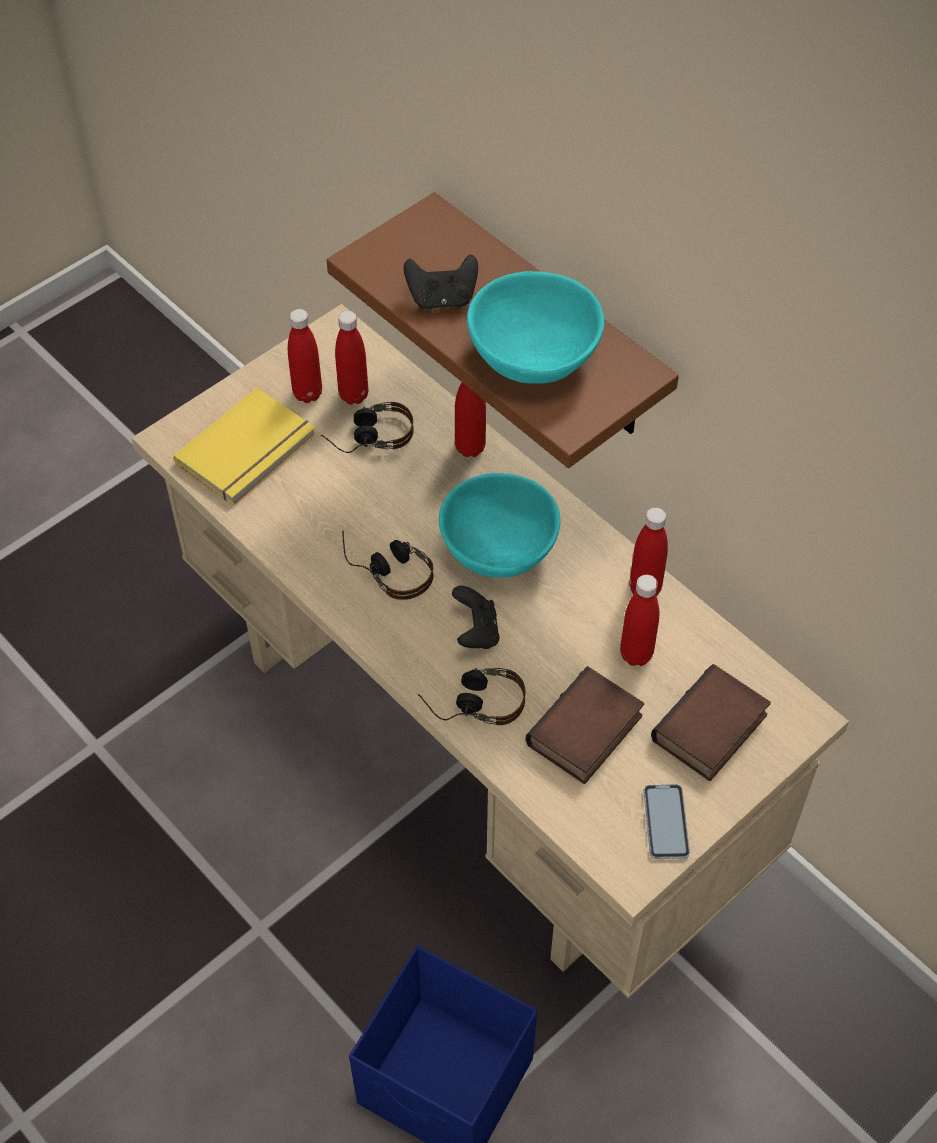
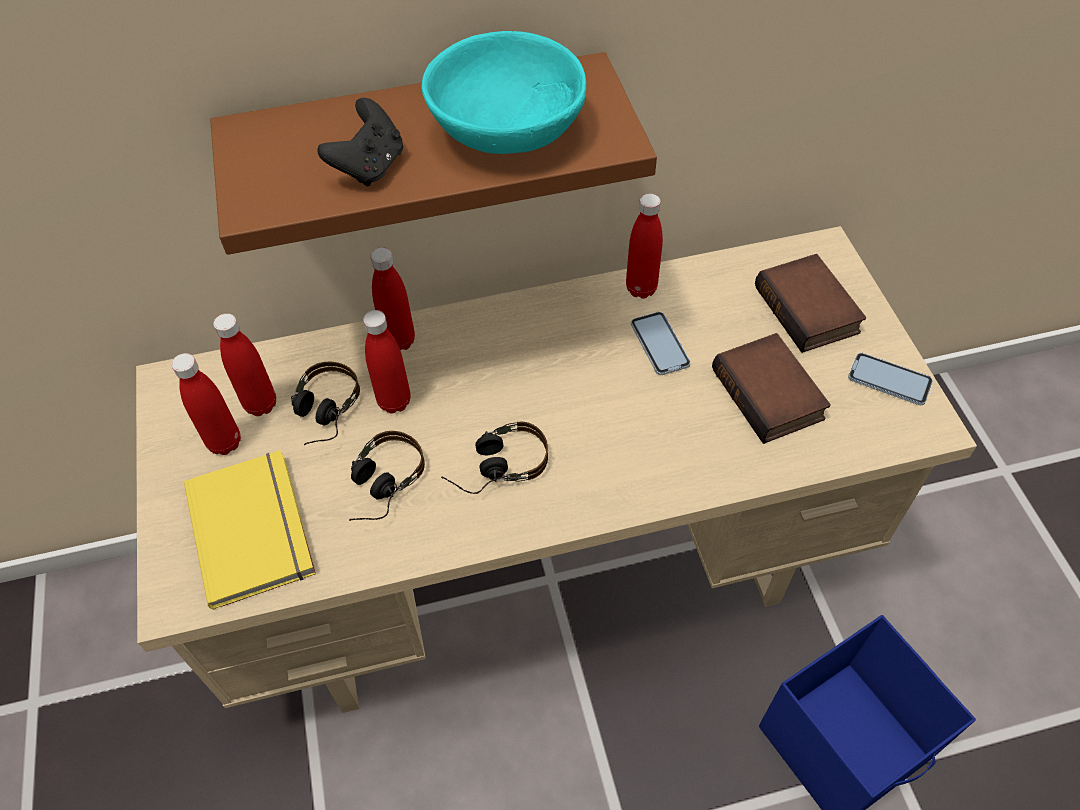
camera: 60 degrees left, 0 degrees up
(473, 702) = (693, 465): headphones -> headphones (380, 487)
(476, 632) = (614, 428): black game controller -> none
(498, 549) = (531, 370): turquoise bowl -> none
(588, 628) = (659, 344): none -> phone
(636, 654) = (706, 324): red bottle -> red bottle (394, 402)

